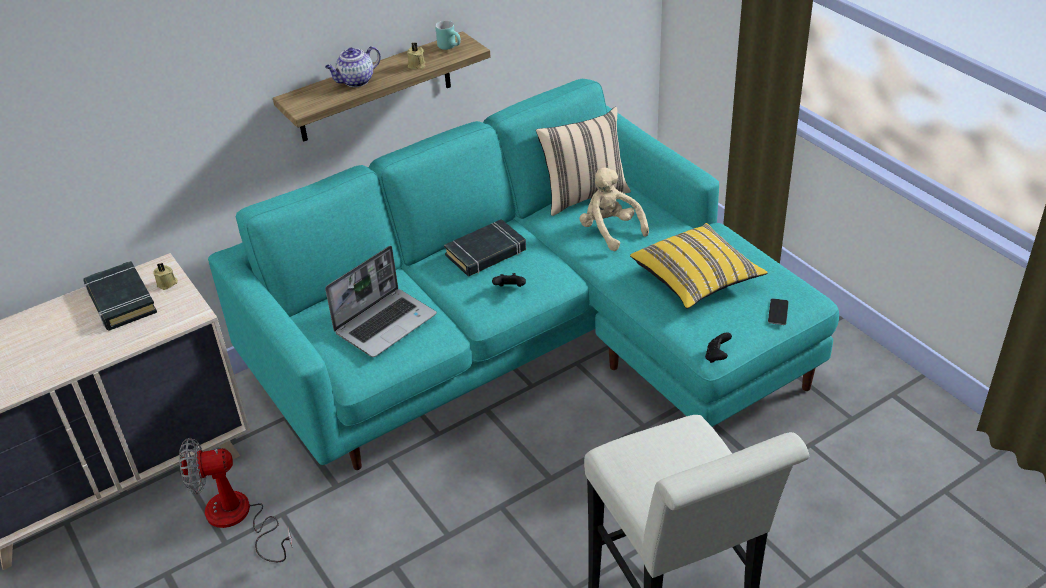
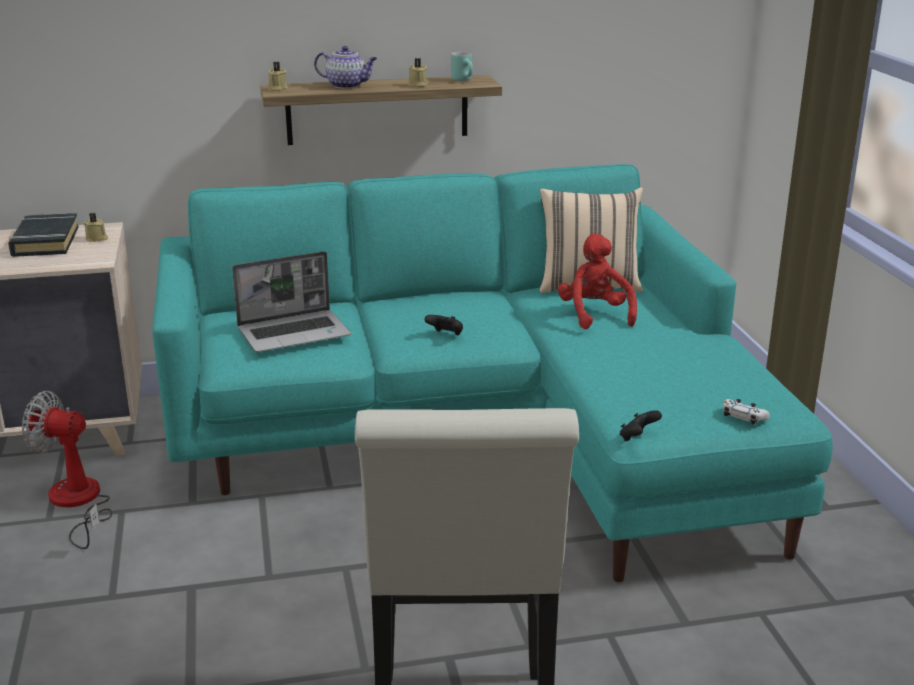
camera: 20 degrees right, 15 degrees down
(297, 103) = (277, 89): none -> beige candle
(355, 81) = (347, 85): teapot -> teapot turned 150 degrees counterclockwise
(486, 253) = (445, 305): black book -> none
(610, 231) = (594, 315): beige plush toy -> red plush toy
(696, 280) = (662, 371): yellow pillow -> none
(778, 312) = (743, 417): phone -> white game controller

